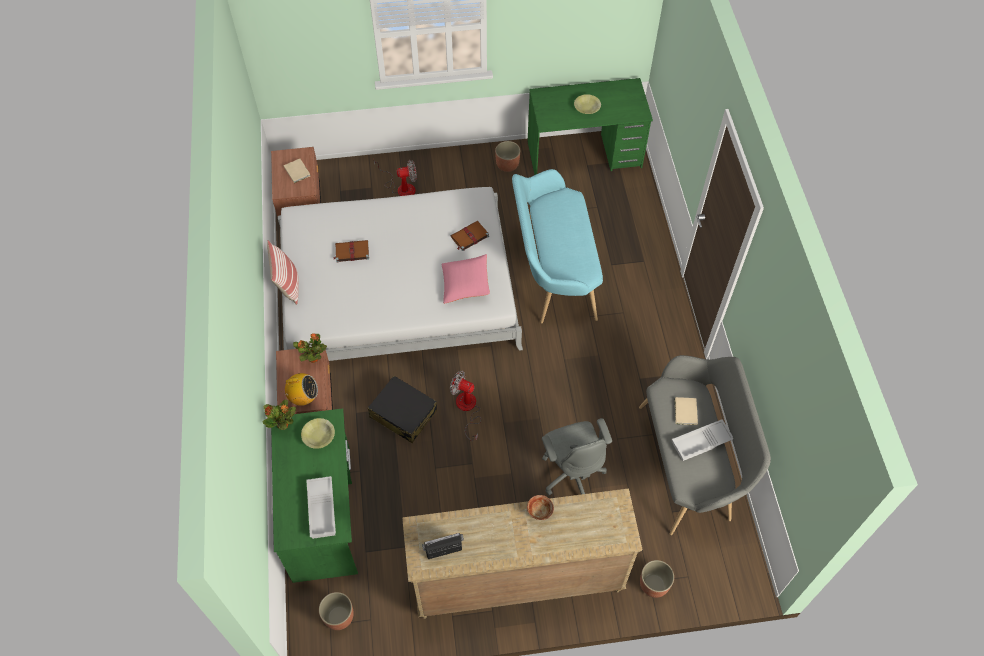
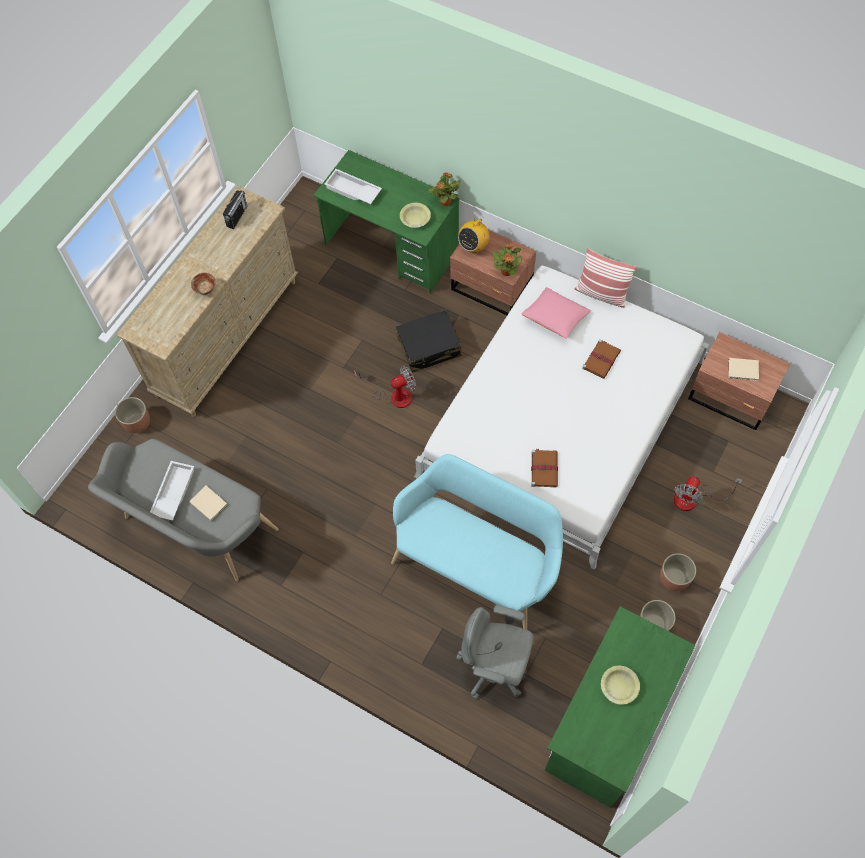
camera: 130 degrees right, 5 degrees up
(338, 616) = (305, 218): planter -> planter (674, 578)
(465, 284) = (491, 429): pink pillow -> pink pillow (555, 318)
(572, 473) = (270, 432): grey office chair -> grey office chair (494, 667)

